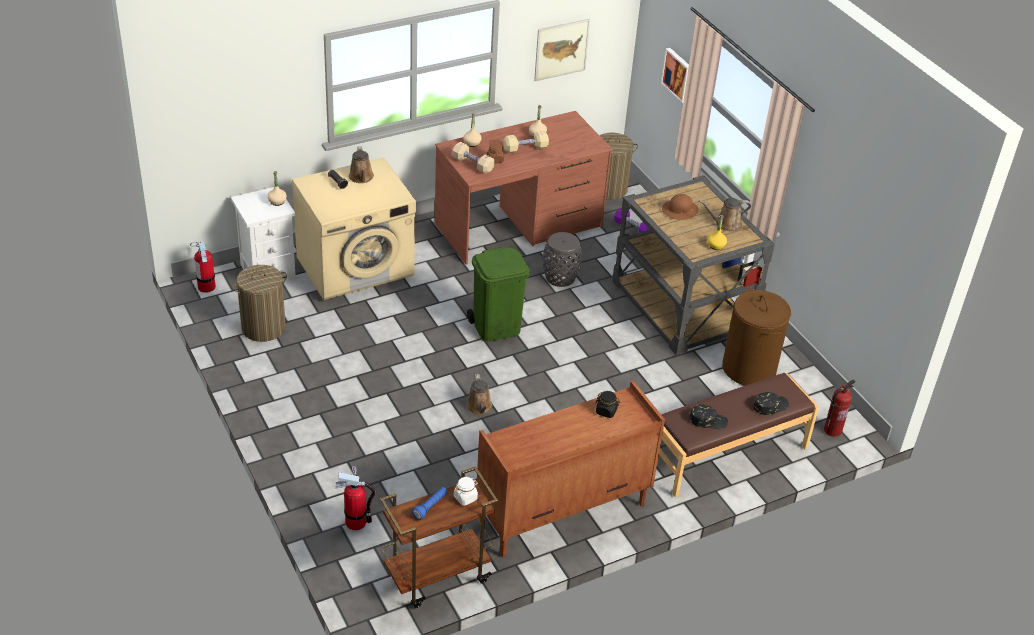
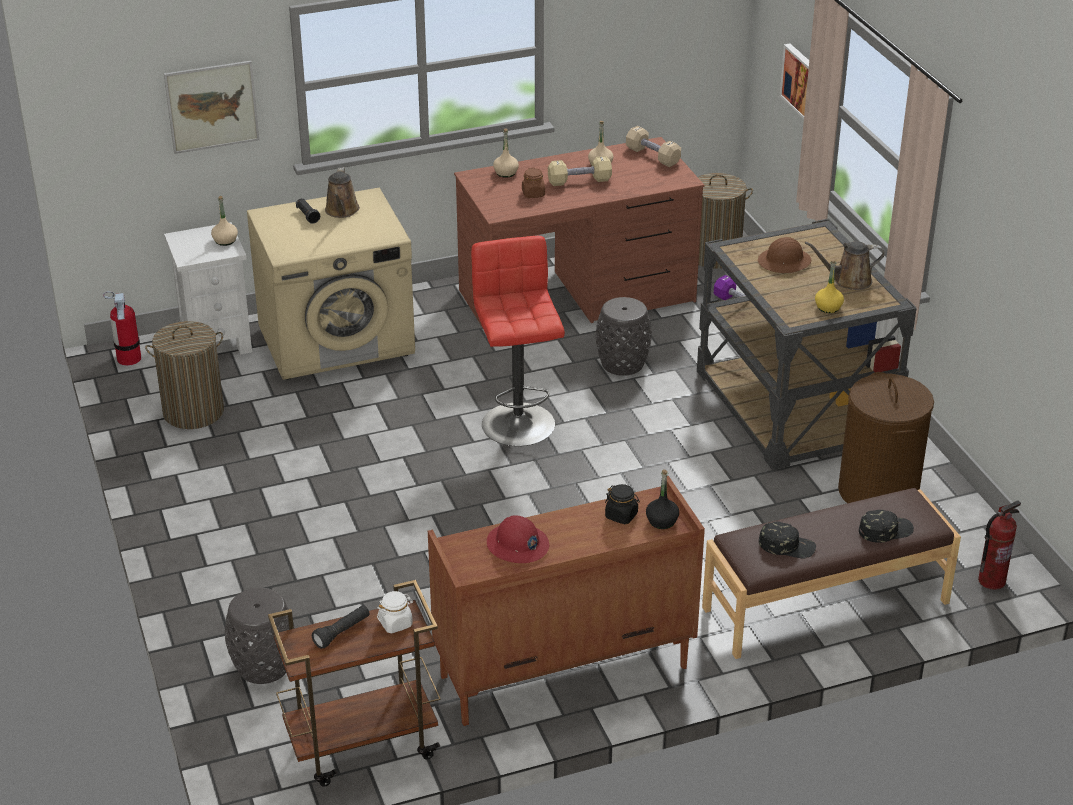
camera: 10 degrees right, 5 degrees down
(356, 522) = (263, 666): fire extinguisher -> grey stool
(430, 507) = (342, 632): blue flashlight -> black flashlight
(472, 164) = (500, 198): beige dumbbell -> beige dumbbell (652, 156)
(479, 408) = (472, 526): brown watering can -> none
(497, 327) = (519, 424): green trash can -> red stool
(541, 437) = (517, 545): none -> red hard hat
(561, 49) = (639, 48): picture -> picture (212, 106)
(634, 414) = (662, 521): none -> black bottle

